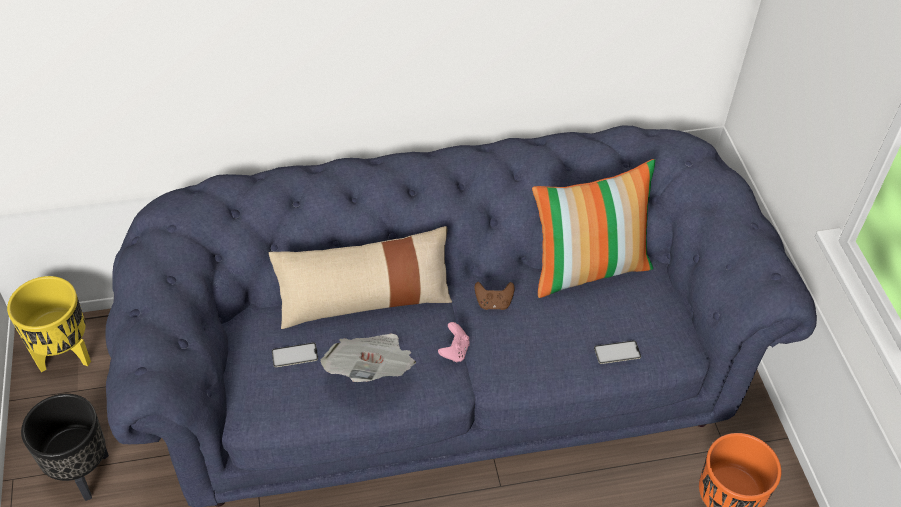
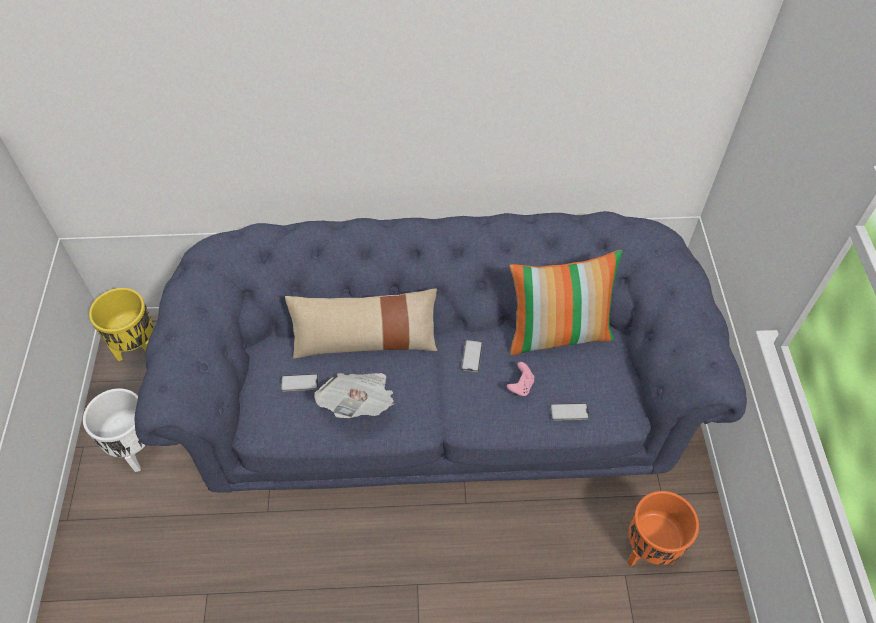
camera: 10 degrees right, 5 degrees up
(82, 474) = (136, 449): black planter -> white planter
(454, 351) = (432, 394): pink game controller -> pink game controller (520, 386)
(493, 303) = (471, 356): brown game controller -> phone

